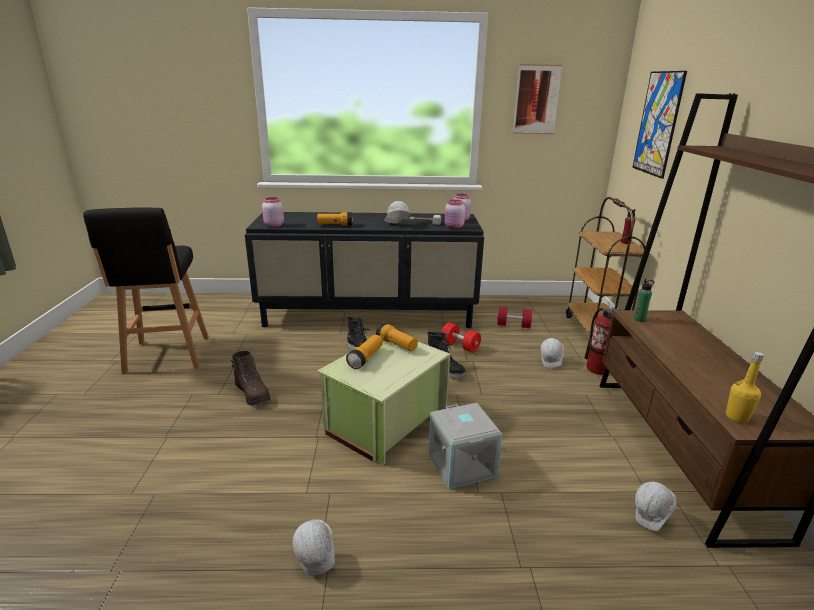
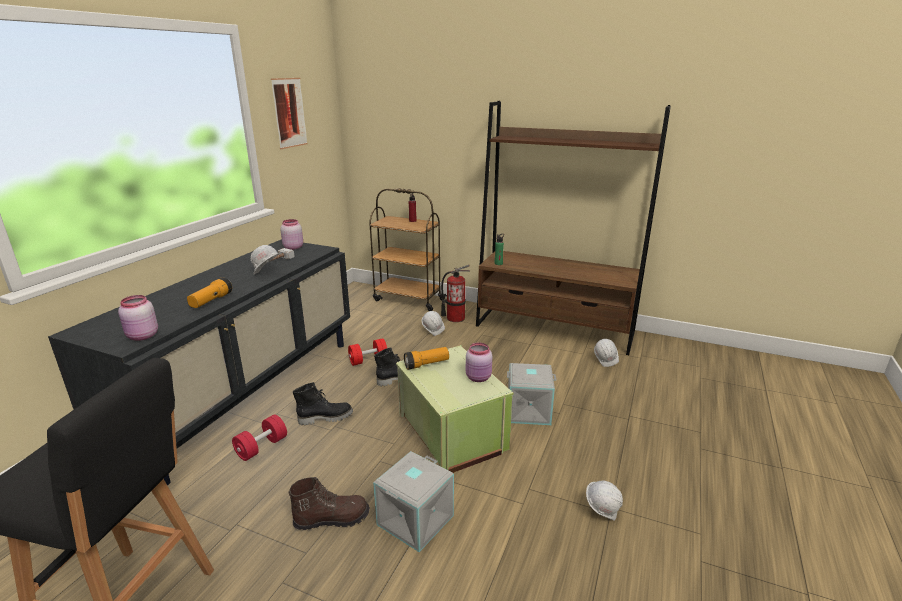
camera: 65 degrees left, 0 degrees up
(262, 433) = (416, 521): none -> grey storage box
(366, 358) = (438, 384): flashlight -> none
(454, 227) = (311, 254): pink jar -> pink jar (479, 378)
(513, 325) = (363, 325): red dumbbell -> red dumbbell (262, 447)
(658, 124) = (404, 124): picture -> none
(737, 417) = (617, 281): yellow bottle -> none

